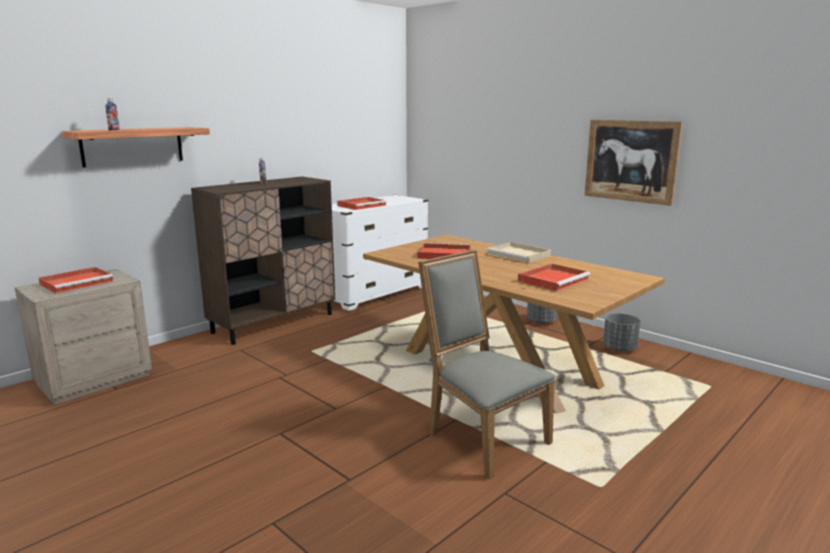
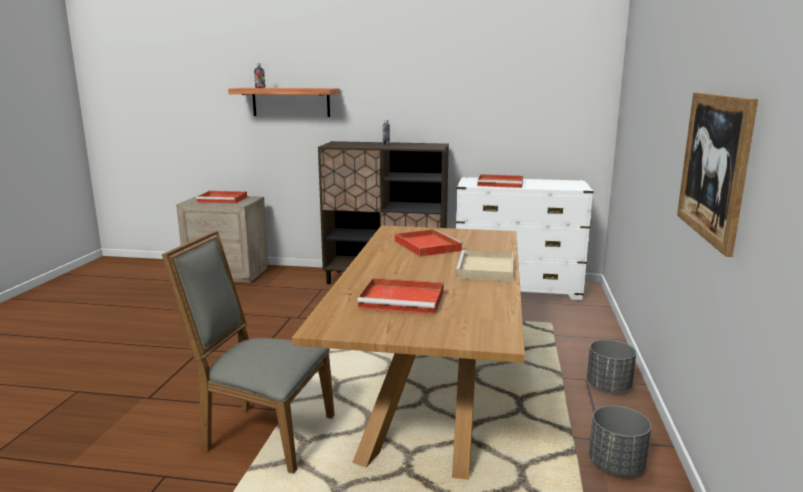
camera: 55 degrees right, 0 degrees up
(482, 437) = (262, 434): grey chair -> grey chair turned 90 degrees counterclockwise

